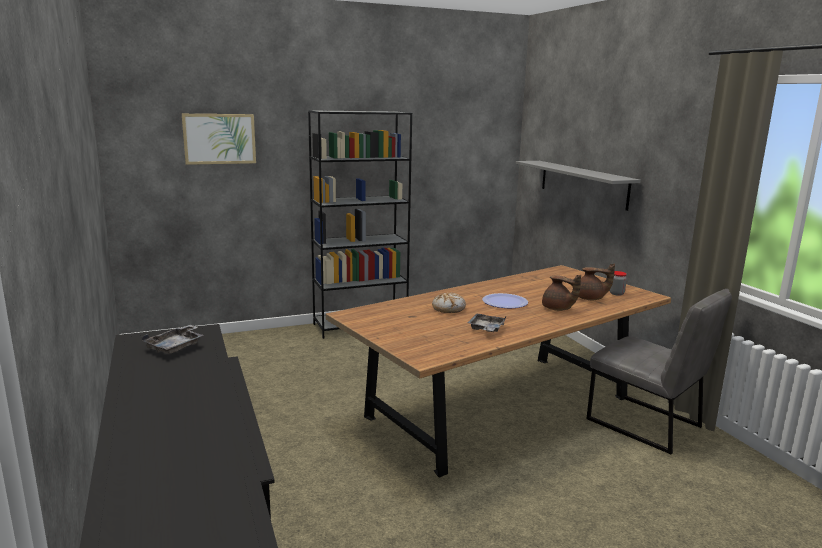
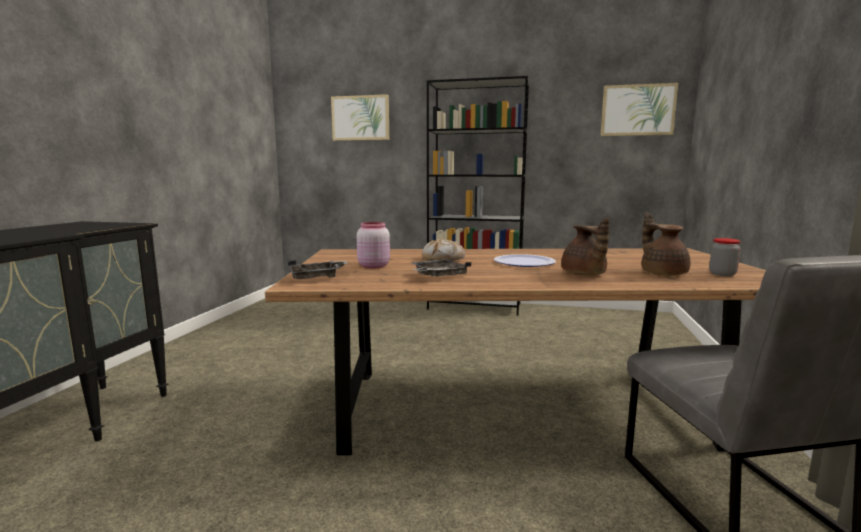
camera: 35 degrees right, 5 degrees down
(176, 346) = (78, 227): grey tray -> grey tray (317, 277)
(423, 327) = (373, 266): none -> pink jar
(482, 137) = (637, 110): none -> picture
(582, 183) = (742, 140): grey shelf -> none
(590, 299) = (662, 273): brown teapot -> brown teapot turned 150 degrees counterclockwise

